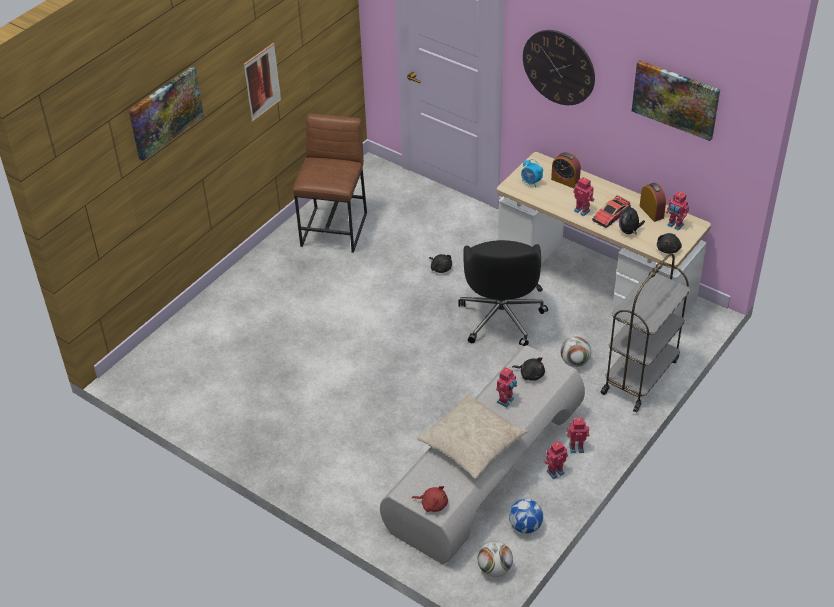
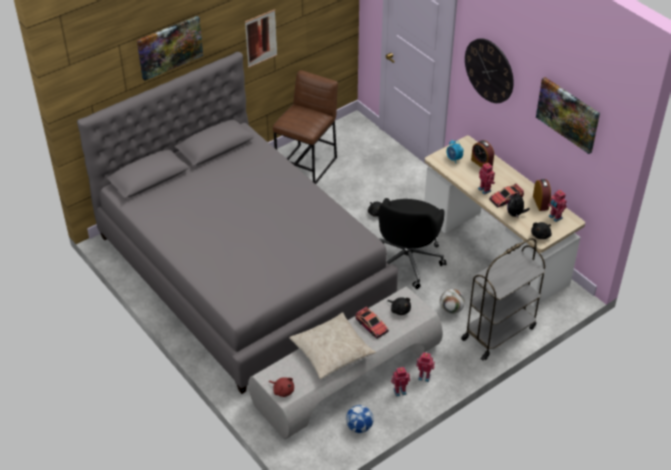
camera: 15 degrees right, 0 degrees up
(308, 372) = (243, 269): none -> grey bed
(494, 569) = (322, 453): football -> none
(506, 401) = (372, 326): toy robot -> toy car

